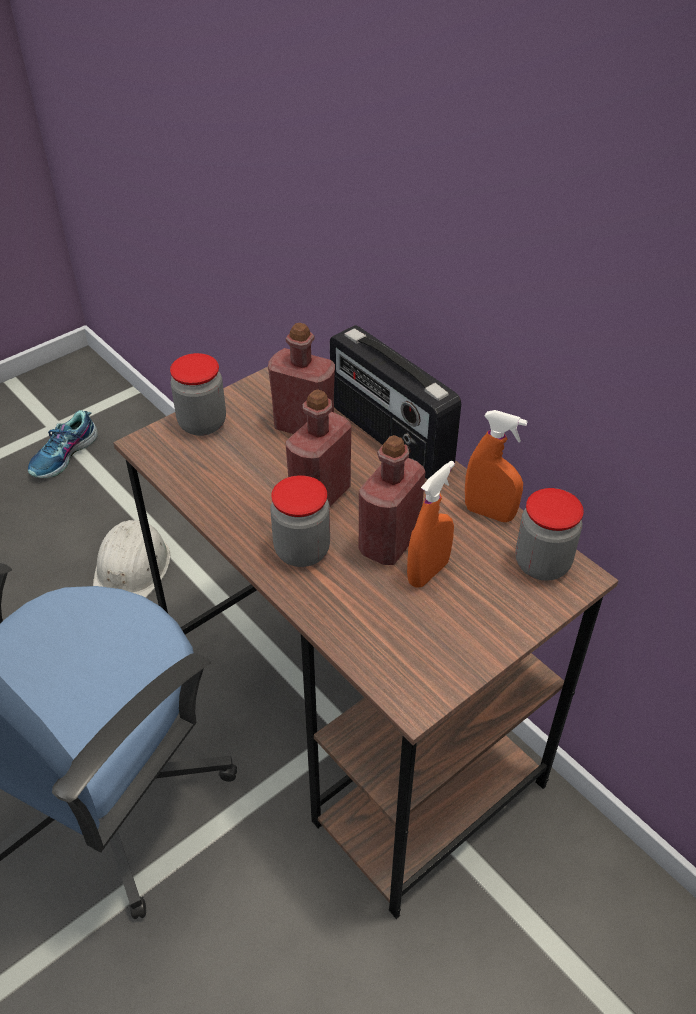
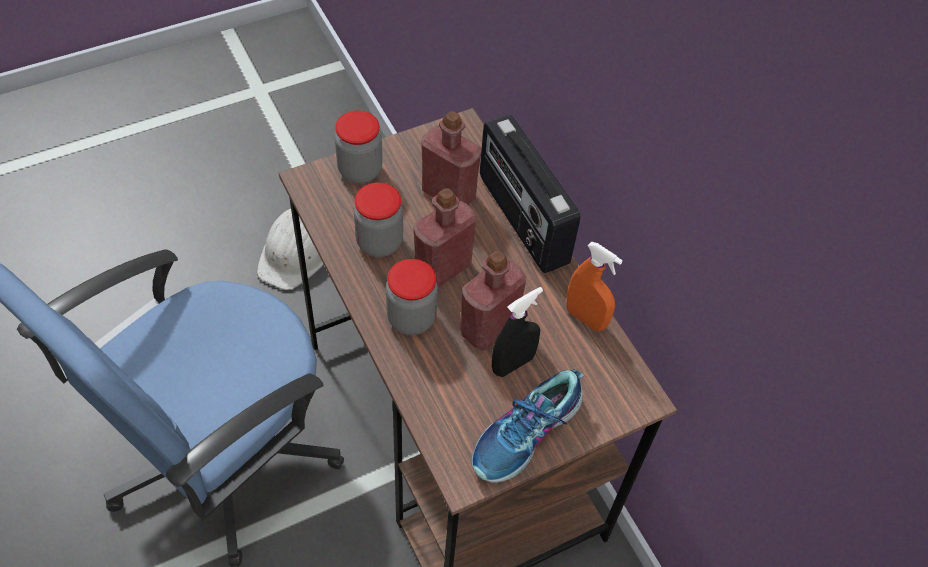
camera: 10 degrees right, 10 degrees up
(65, 455) = (261, 122): shoe -> shoe (527, 434)
(428, 572) = (513, 364): orange spray bottle -> black spray bottle
(542, 564) = (615, 379): jar -> jar (379, 242)

